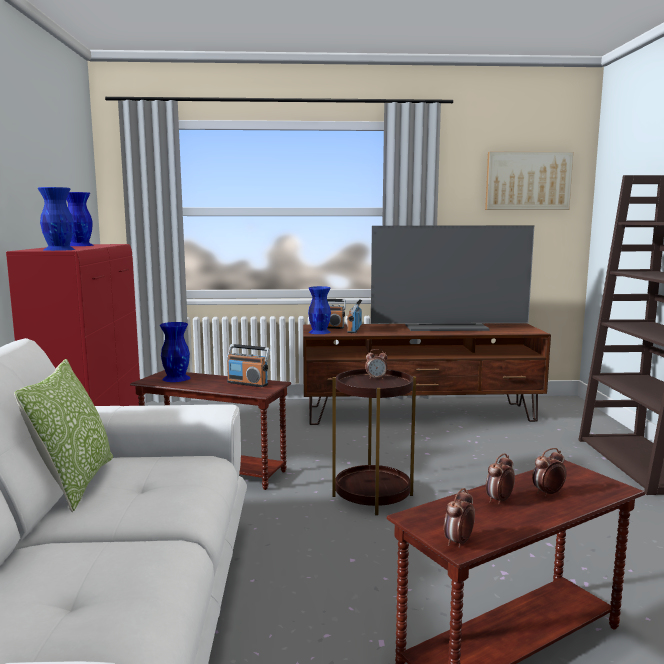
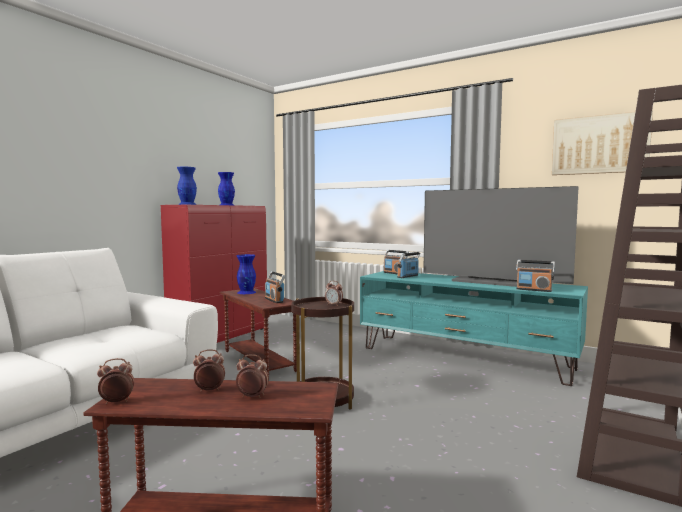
camera: 35 degrees right, 5 degrees down
(75, 483) = (87, 331): pillow -> none
(319, 332) = (379, 275): blue vase -> none
(420, 414) = (464, 358): brown tv stand -> turquoise tv stand
(503, 332) = (534, 290): none -> radio

